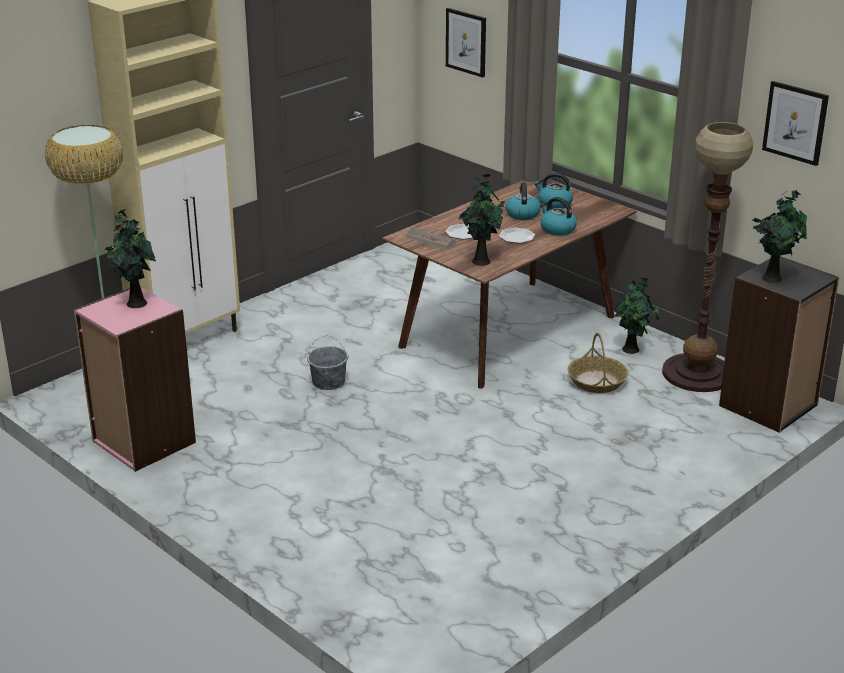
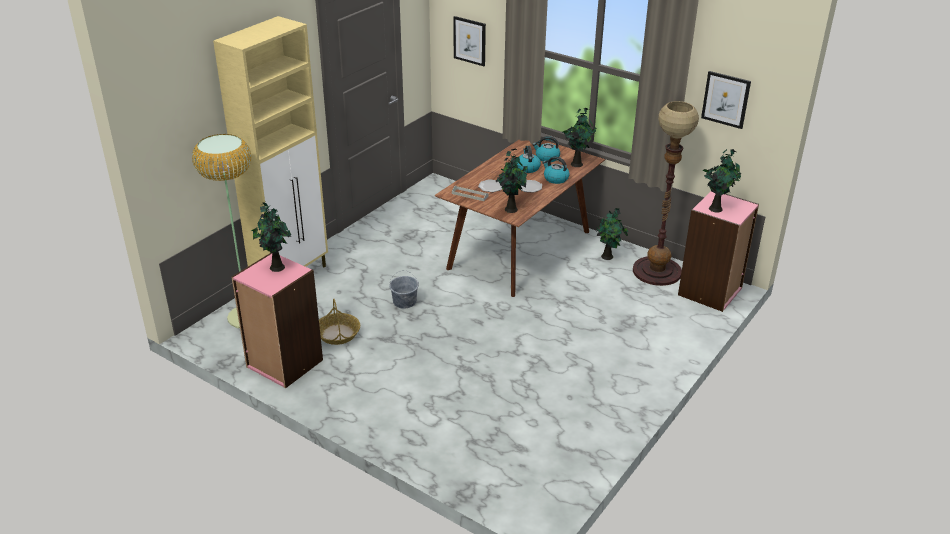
camera: 10 degrees left, 5 degrees up
(594, 213) = (577, 163): none -> potted plant
(597, 382) = (591, 284): basket -> basket (338, 334)
(769, 406) = (710, 292): black bookcase -> pink bookcase

